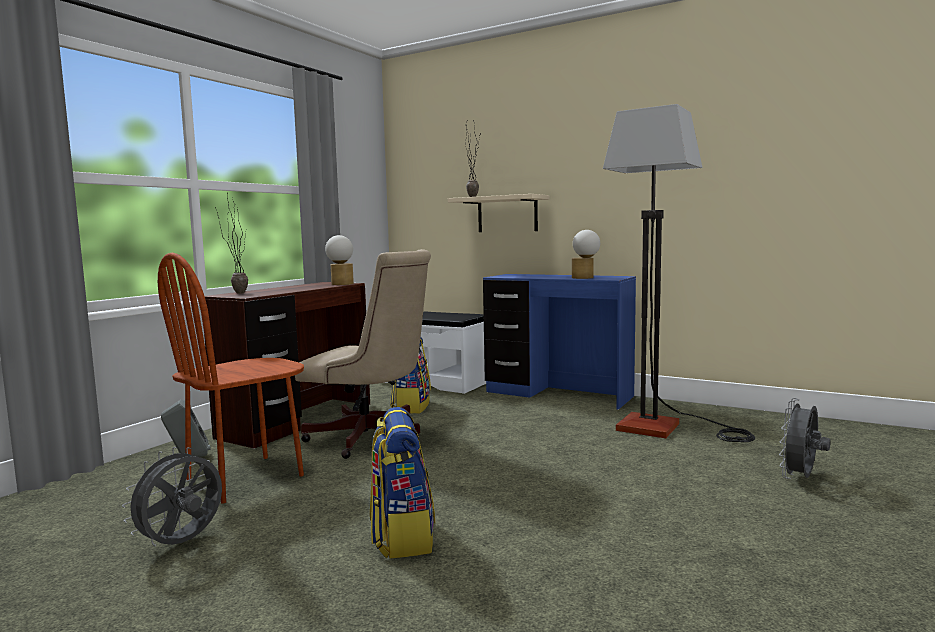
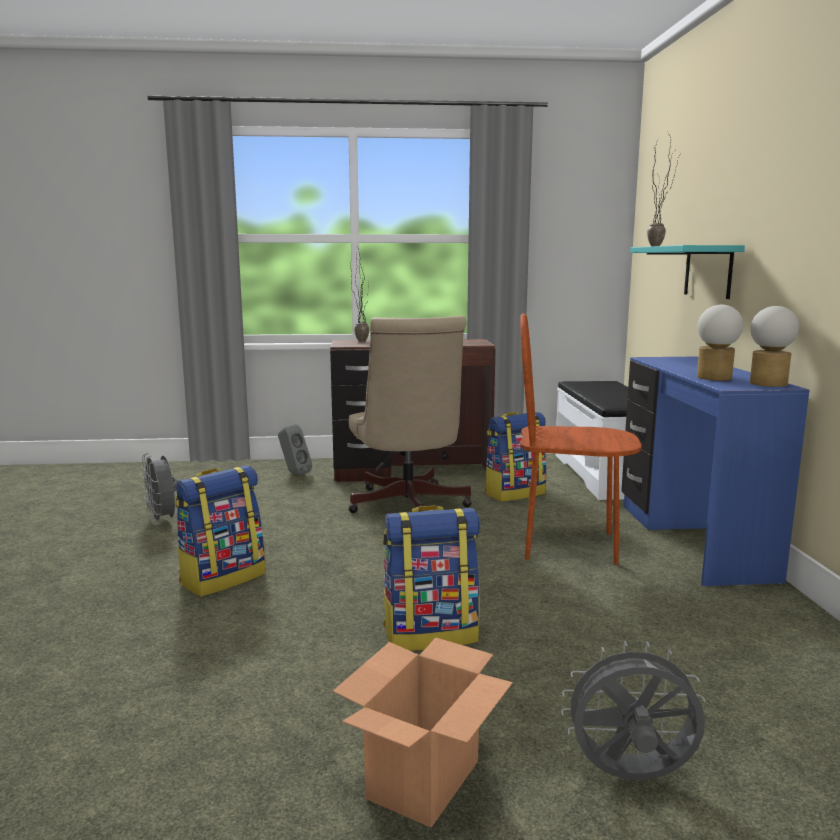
camera: 55 degrees right, 5 degrees up
(182, 544) = (163, 521): grey fan -> grey fan turned 120 degrees counterclockwise
(245, 478) = (278, 499): brown chair -> brown chair (569, 545)
(341, 283) = (473, 343): table lamp -> table lamp (769, 383)
(507, 214) = (708, 271): beige shelf -> turquoise shelf
(605, 483) = (431, 633): none -> backpack
(667, 428) = (684, 633): floor lamp -> none
(782, 526) = (423, 778): none -> cardboard box

